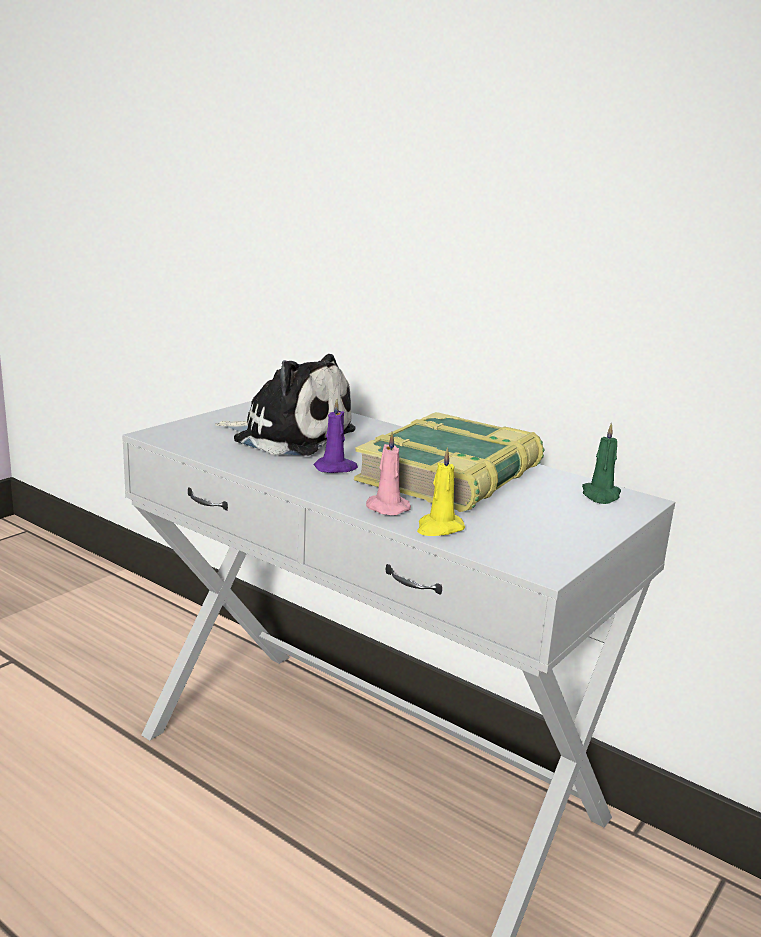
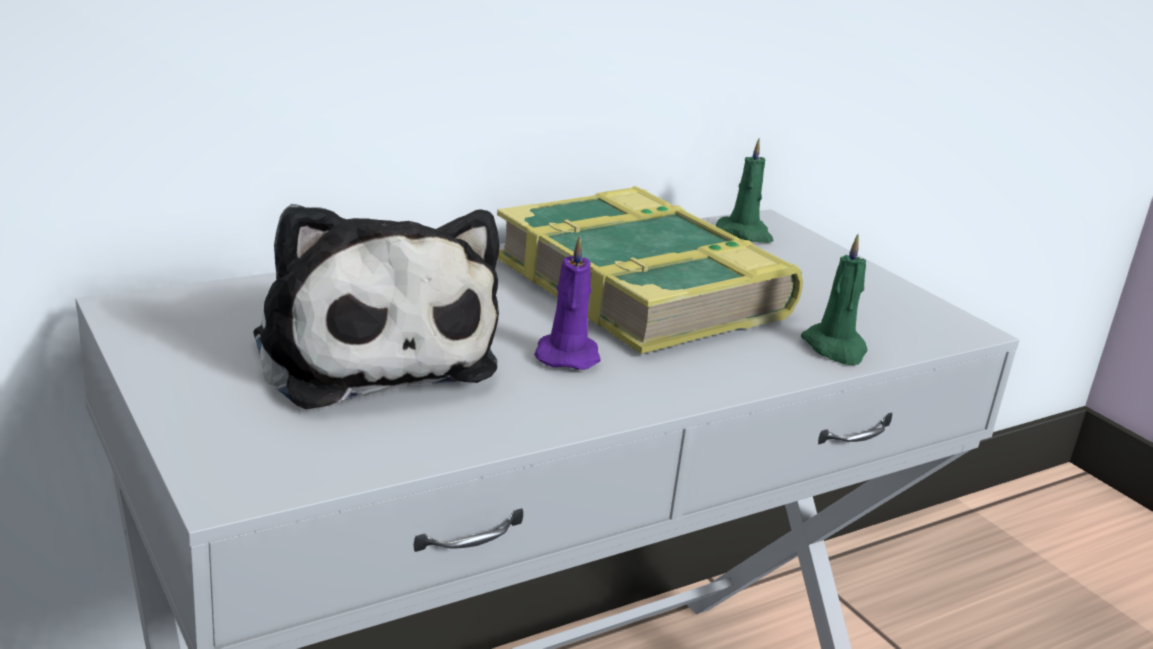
camera: 70 degrees left, 5 degrees up
(289, 436) = (371, 353): plush toy -> plush toy turned 105 degrees clockwise
(386, 507) = (752, 362): pink candle -> none
(439, 528) = (835, 348): yellow candle -> green candle

